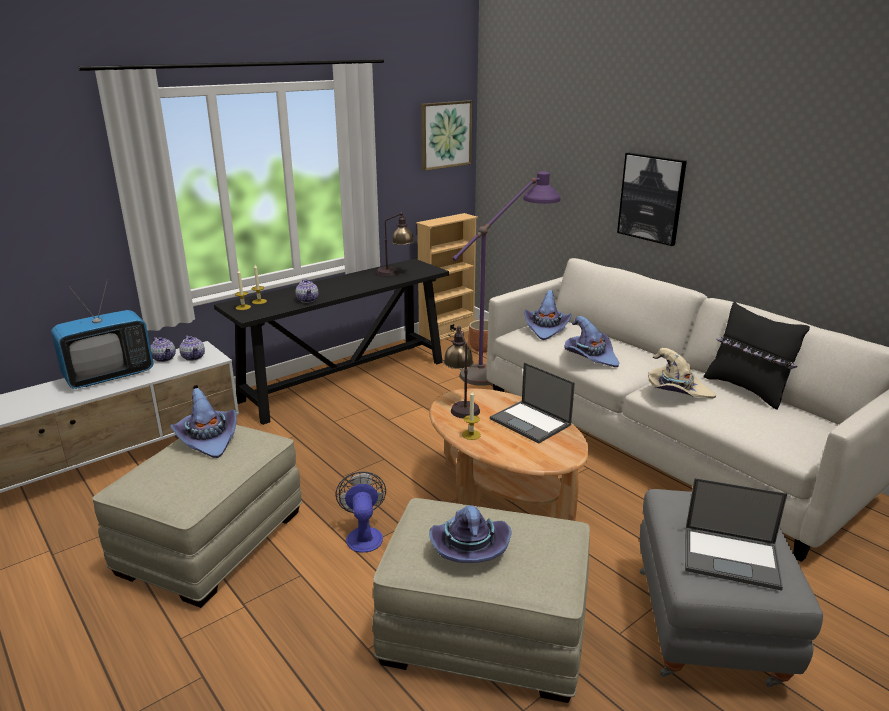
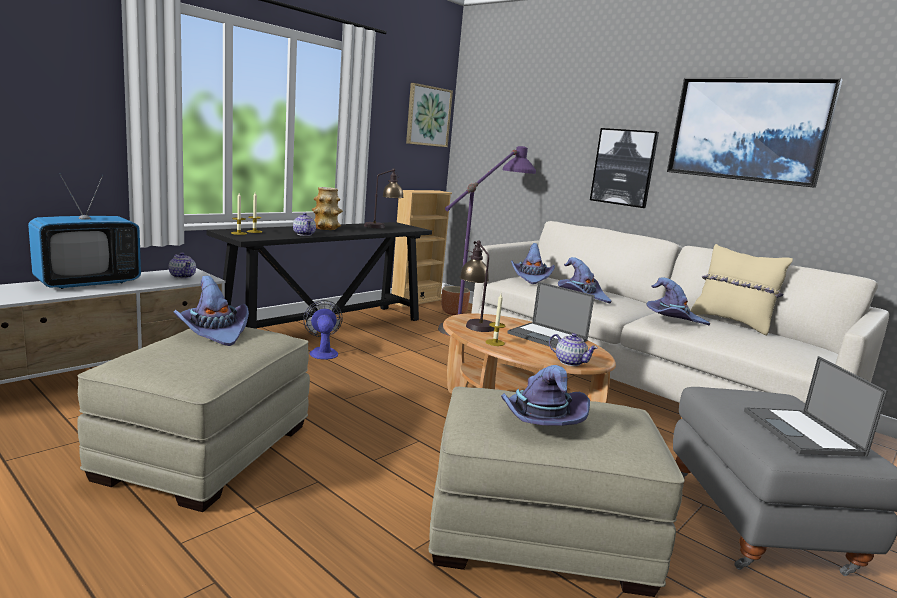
camera: 10 degrees left, 10 degrees down
(164, 358) = (150, 275): teapot -> teapot (570, 362)
(334, 284) = (326, 228): none -> vase
(363, 535) = (379, 447): fan -> fan (323, 352)
(677, 390) = (673, 319): beige hat -> purple hat
(732, 557) = (803, 433): laptop -> laptop turned 75 degrees clockwise
(747, 389) = (731, 322): black pillow -> beige pillow
(780, 165) = (748, 130): none -> picture

